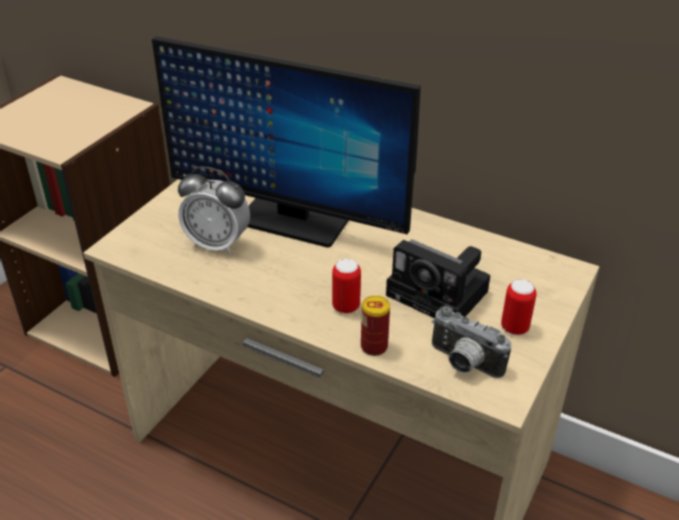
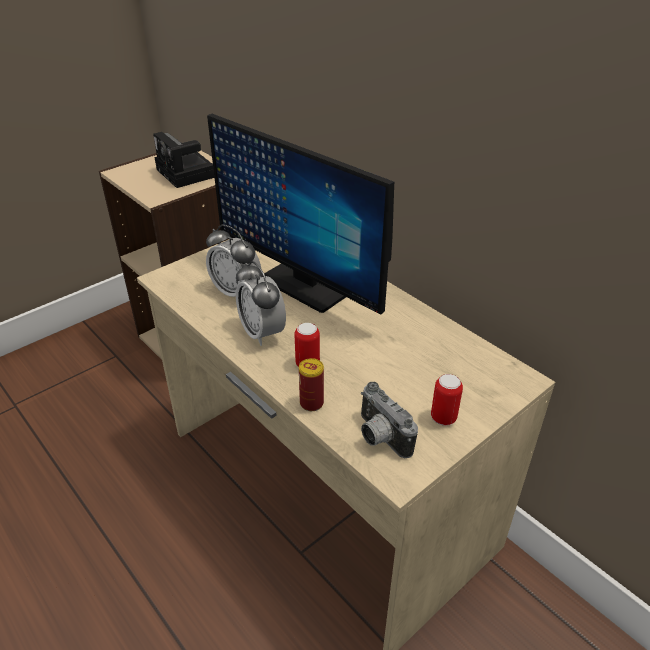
camera: 20 degrees right, 0 degrees up
(275, 284) = (262, 333): none -> alarm clock
(441, 294) = (393, 373): camera -> camera (187, 174)

